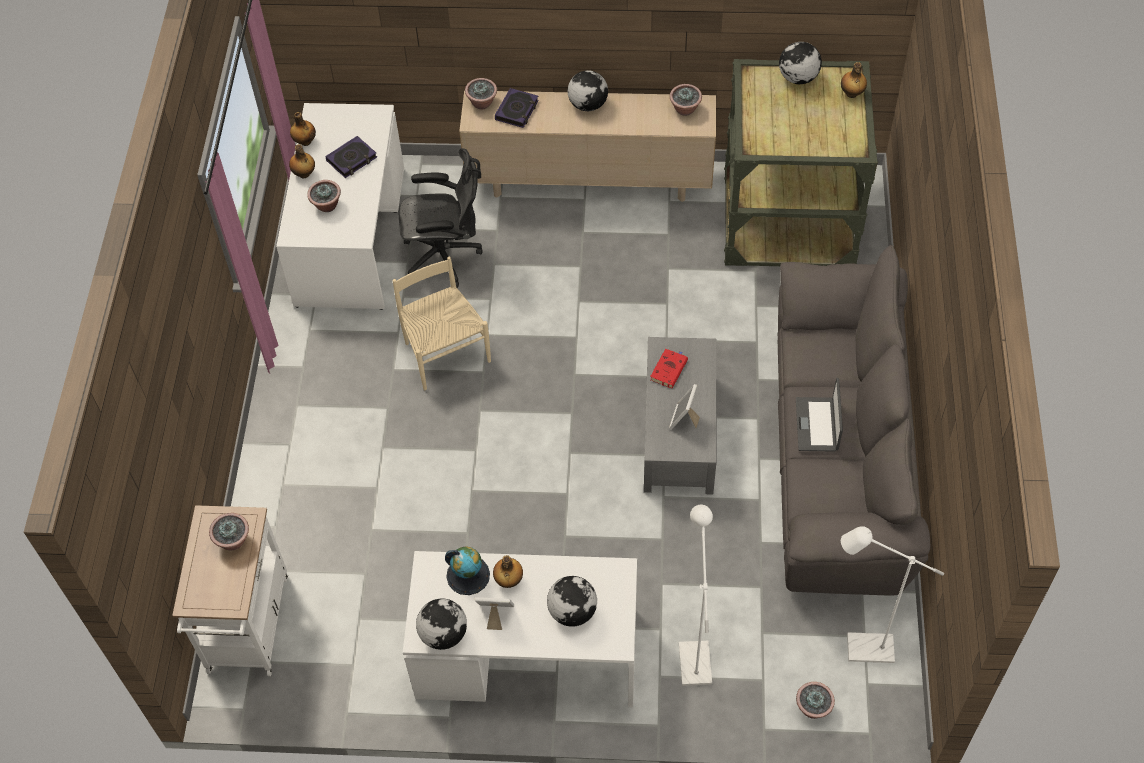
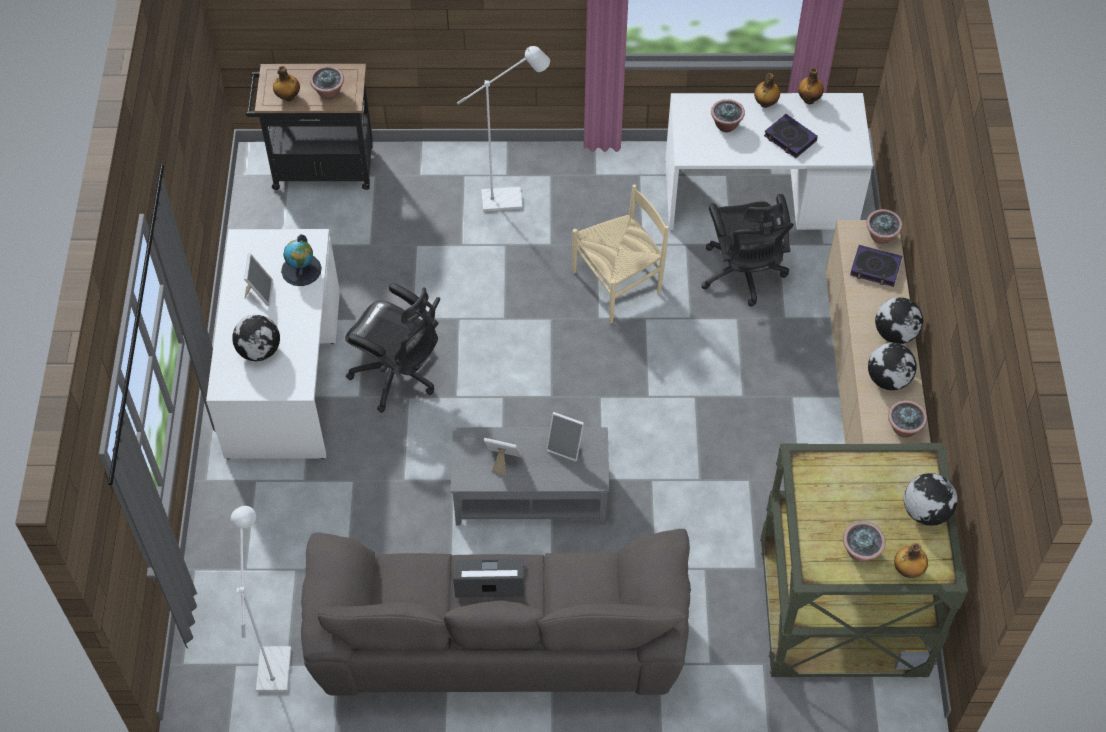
camera: 85 degrees right, 0 degrees up
(247, 627) = (320, 168): white cart -> black cart
(443, 633) = (244, 256): globe -> globe (888, 379)
(508, 580) = (294, 300): bottle -> bottle (288, 97)
(539, 544) = (399, 376): none -> office chair
(669, 369) = (566, 447): red book -> picture frame
(694, 654) = (275, 509): white floor lamp -> white floor lamp (510, 199)
(813, 708) = (212, 613): potted plant -> potted plant (860, 552)

